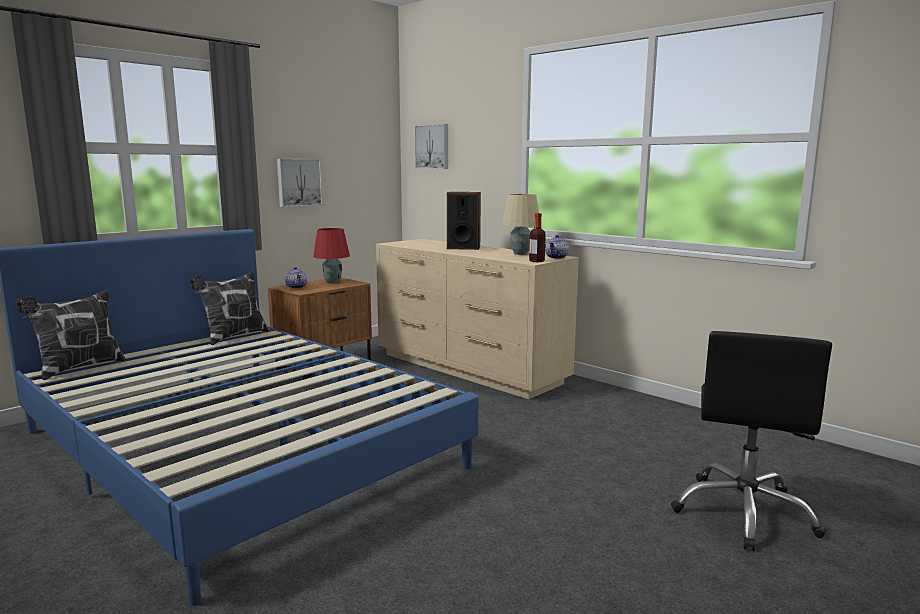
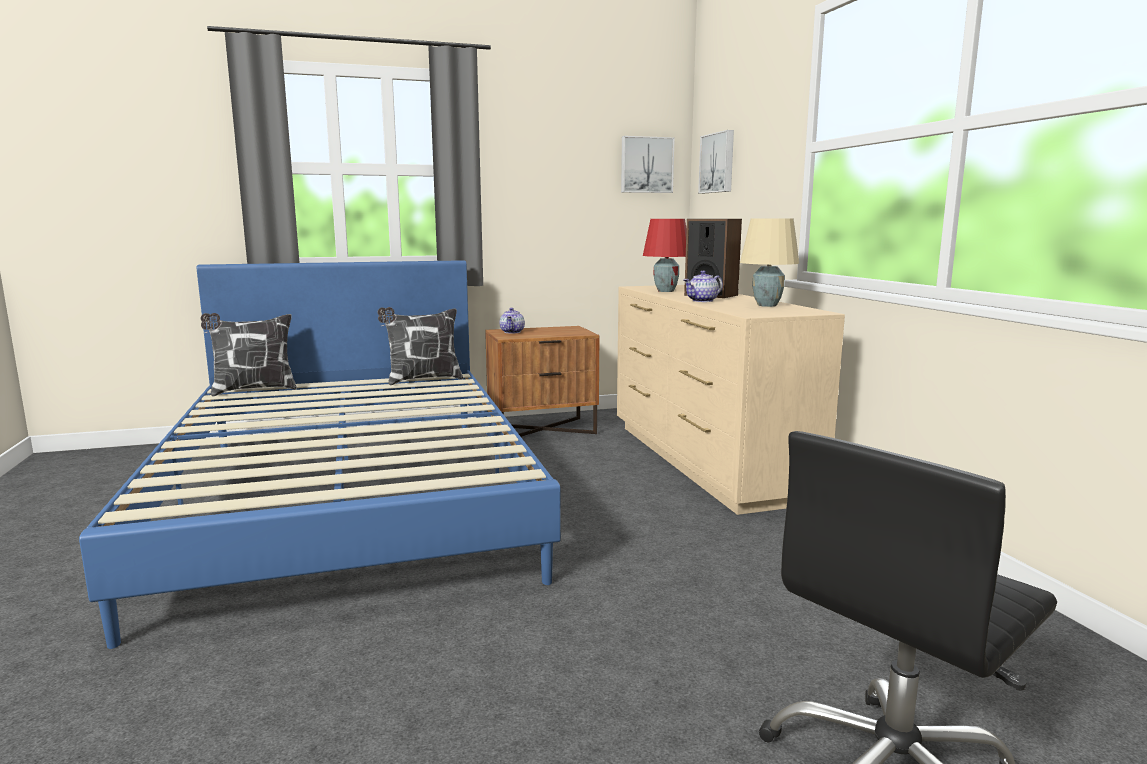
camera: 30 degrees right, 0 degrees up
(298, 182) = (540, 209): picture -> picture (646, 165)
(332, 282) = (560, 330): red table lamp -> red table lamp (665, 291)
(536, 261) = (761, 314): bottle -> none
(557, 257) = (806, 312): teapot -> teapot (702, 301)

